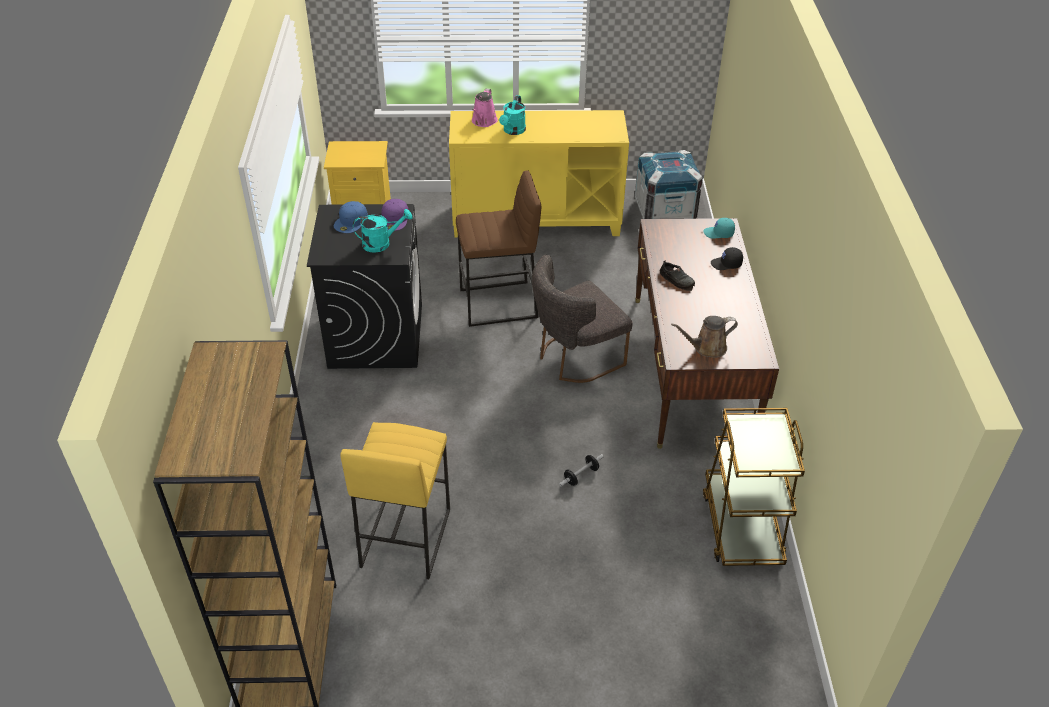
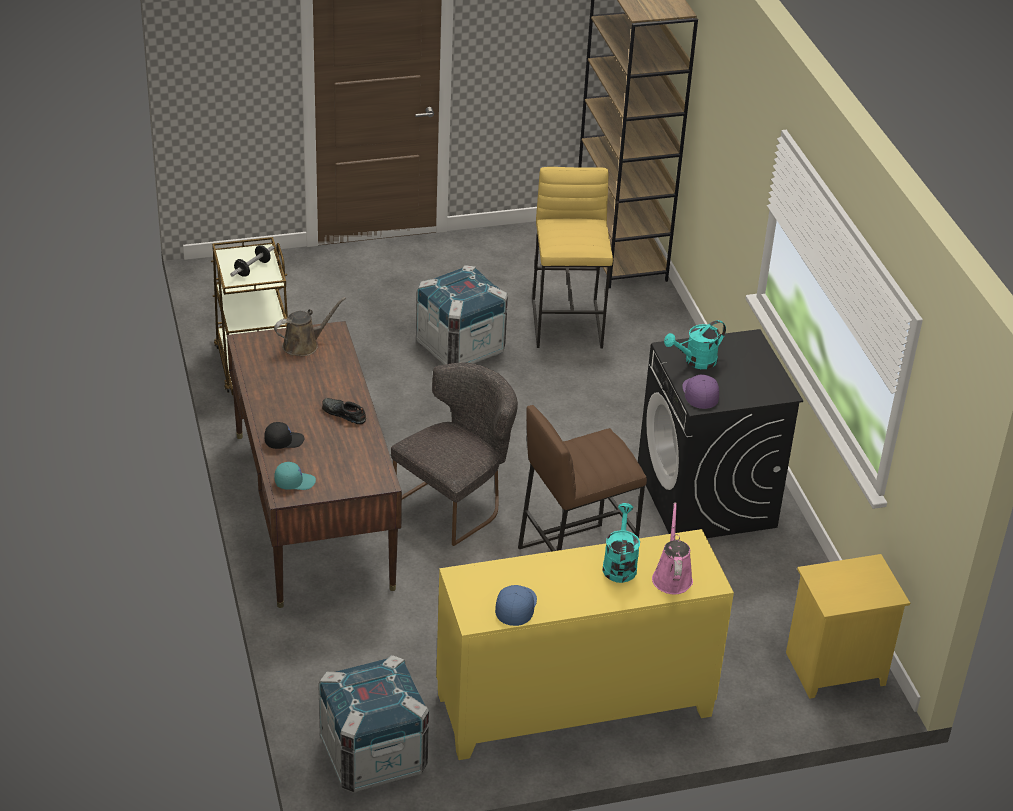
camera: 165 degrees right, 5 degrees down
(351, 221) = (748, 383): blue cap -> blue cap (515, 605)
(527, 521) = (460, 347): none -> crate
(581, 475) = (419, 388): dumbbell -> dumbbell (252, 268)

